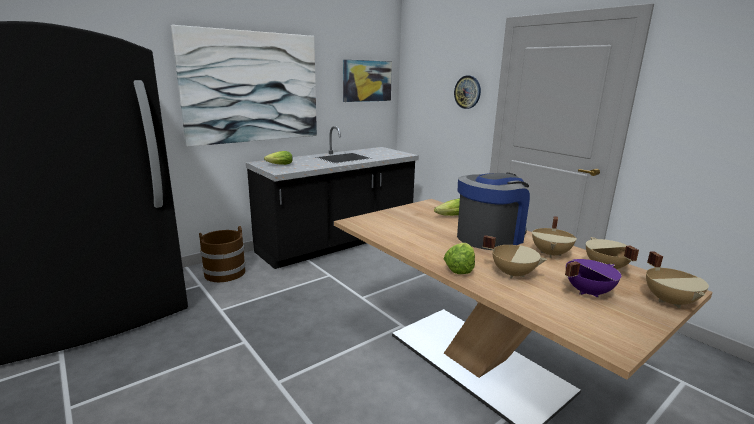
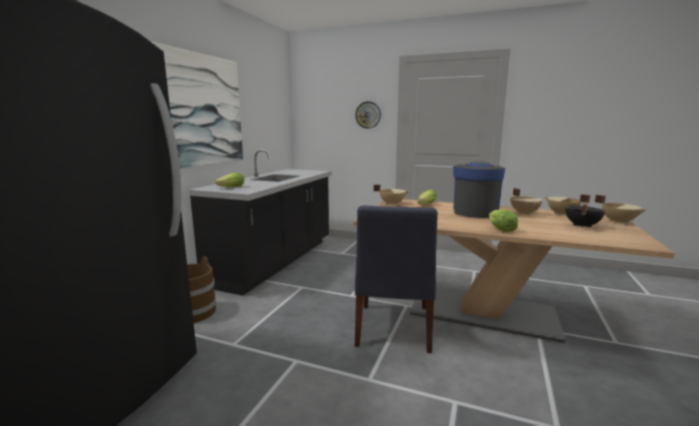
camera: 30 degrees left, 5 degrees down
(355, 345) = (392, 329): none -> blue chair
(367, 81) = (273, 108): picture -> none
(512, 273) = (531, 226): beige cooking pot -> beige cooking pot (391, 204)
(587, 291) = (581, 226): purple cooking pot -> black cooking pot

